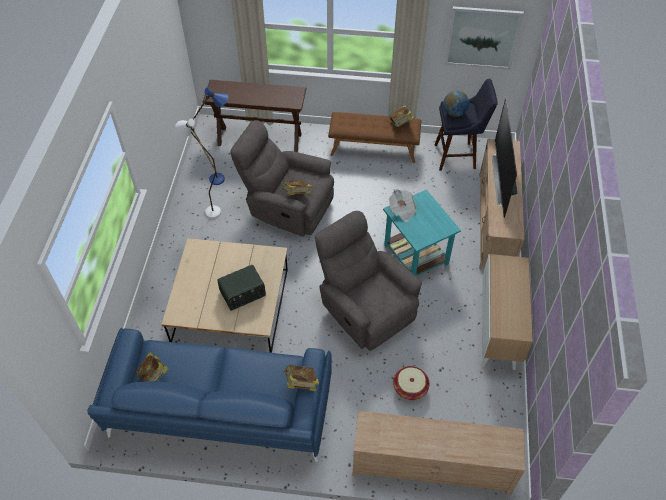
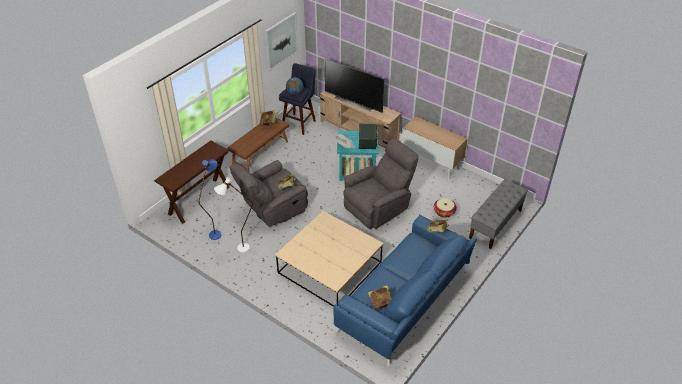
camera: 60 degrees left, 10 degrees down
(243, 294) = (343, 243): radio -> radio (367, 141)
(365, 308) = (379, 208): grey armchair -> grey armchair turned 150 degrees clockwise
(431, 465) = (495, 224): beige tv stand -> grey bench

